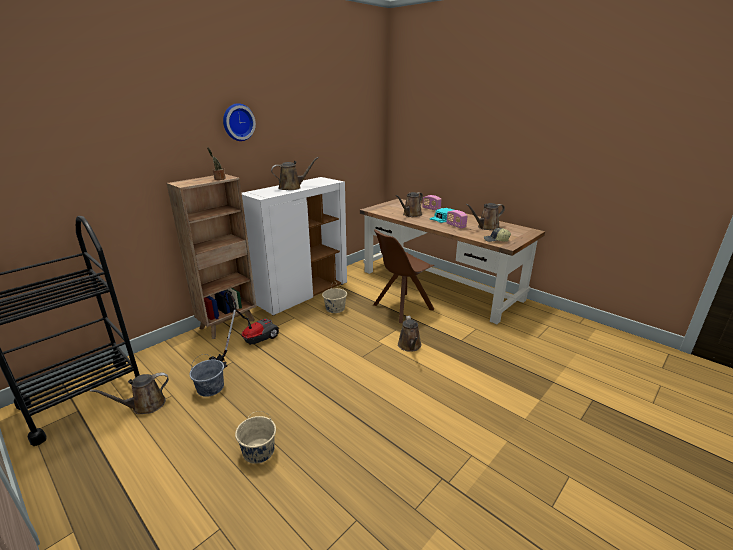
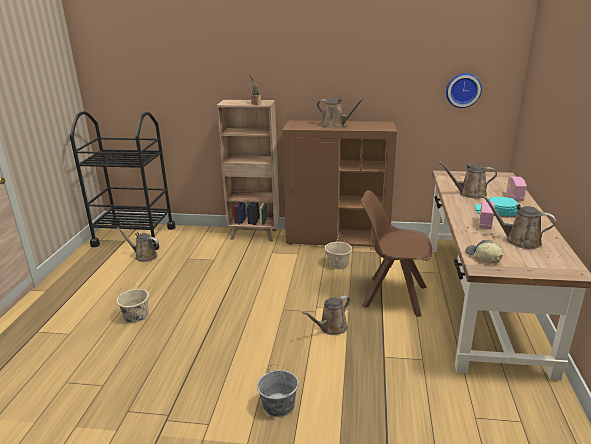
camera: 55 degrees right, 0 degrees up
(210, 388) = (179, 267): grey bucket -> grey bucket (278, 405)
(237, 122) = (297, 54): wall clock -> wall clock (463, 90)
(250, 342) = (242, 254): vacuum cleaner -> none
(302, 294) = (338, 239): white cabinet -> brown cabinet

